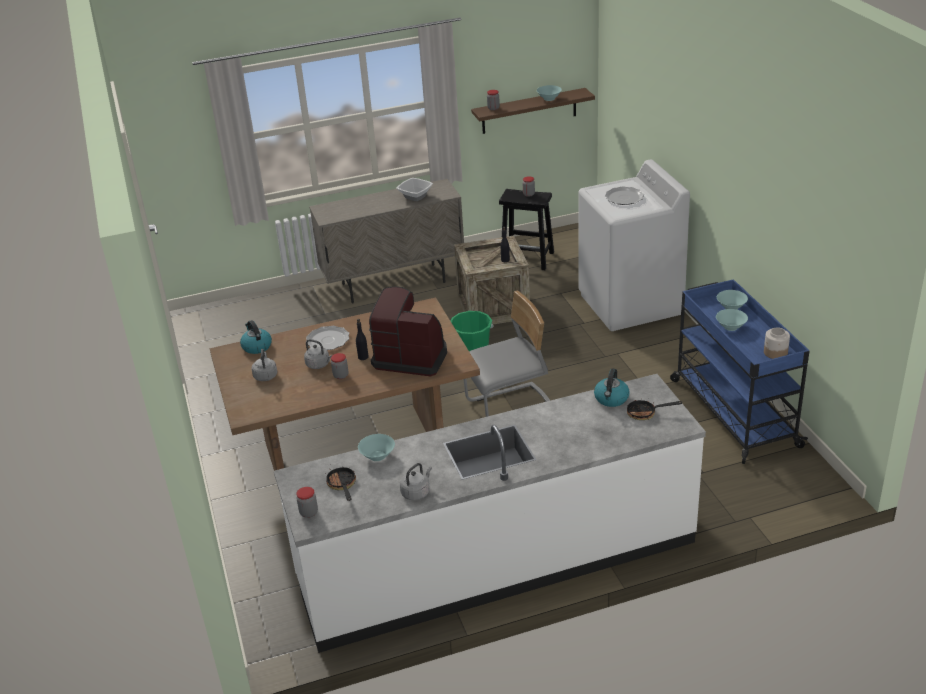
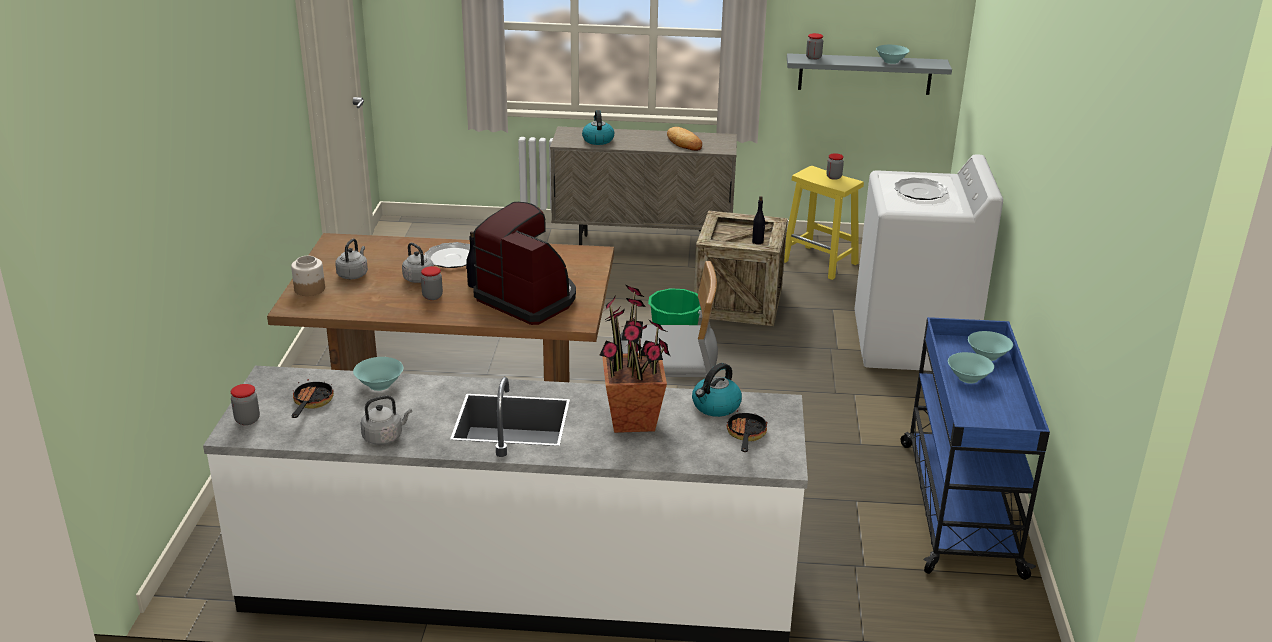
camera: 20 degrees right, 5 degrees down
(256, 346) = (372, 244): kettle -> kettle (597, 140)
(415, 196) = (684, 143): bowl -> bread
(528, 258) = (820, 262): black stool -> yellow stool
(529, 111) = (865, 74): brown shelf -> grey shelf
(568, 426) = (633, 421): none -> potted plant
(646, 413) = (745, 435): frying pan -> frying pan turned 75 degrees clockwise
(775, 353) = (1007, 425): jar -> jar (309, 289)

